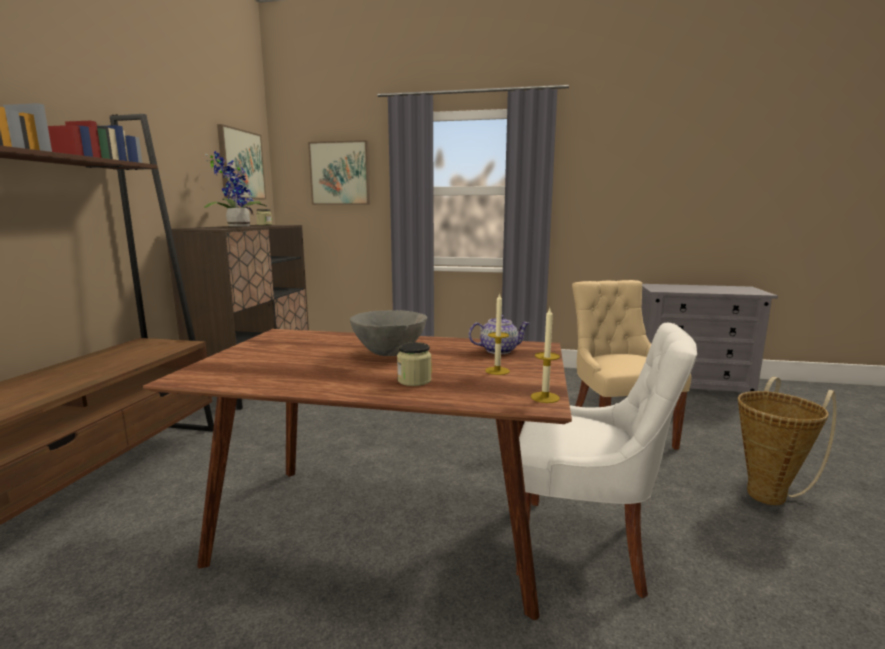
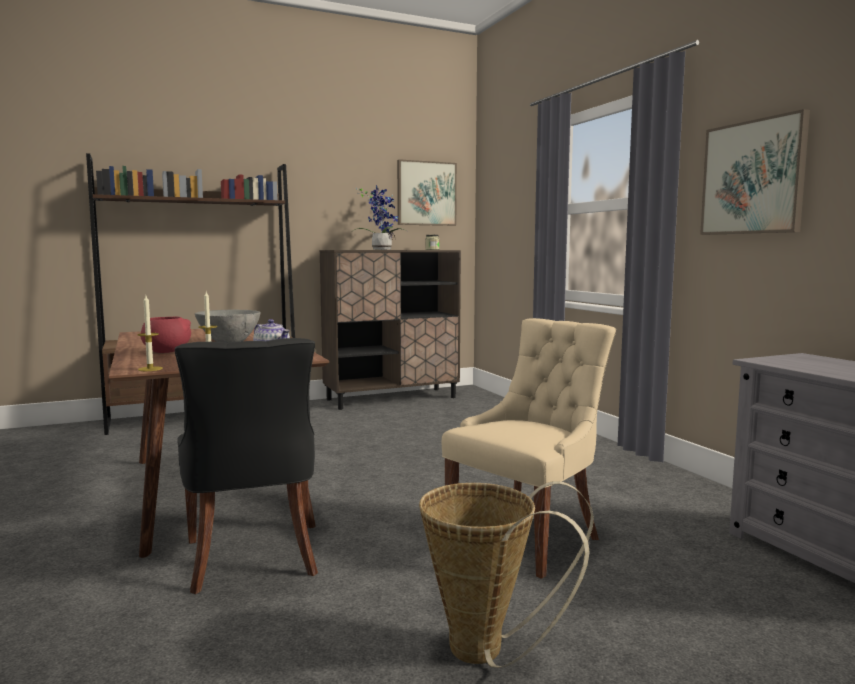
camera: 55 degrees right, 5 degrees down
(340, 173) = (513, 194): picture -> picture (753, 177)
(414, 380) = (166, 351): jar -> red bowl
(585, 546) = (252, 558): white chair -> black chair

